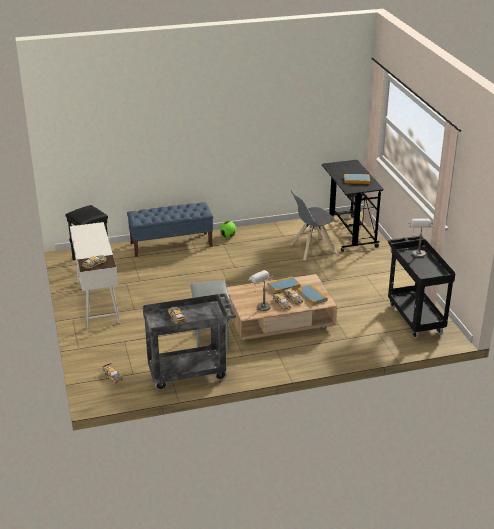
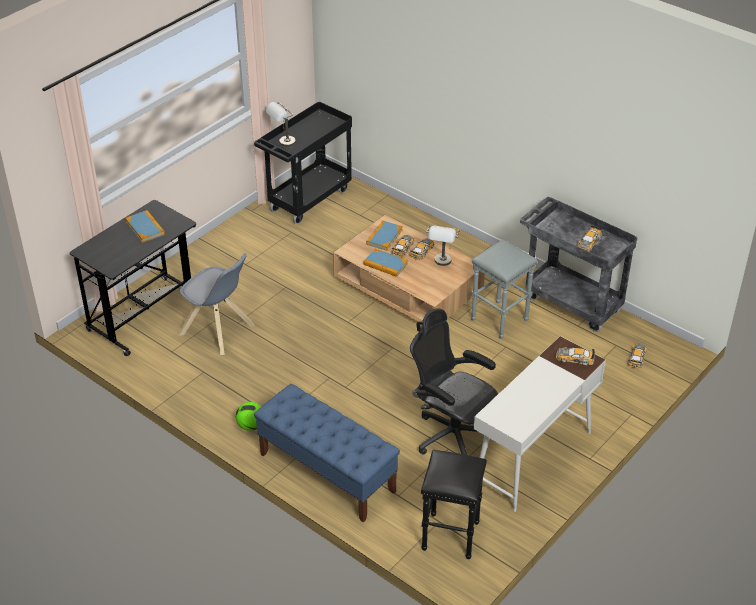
camera: 125 degrees left, 10 degrees up
(147, 285) = (451, 434): none -> office chair

